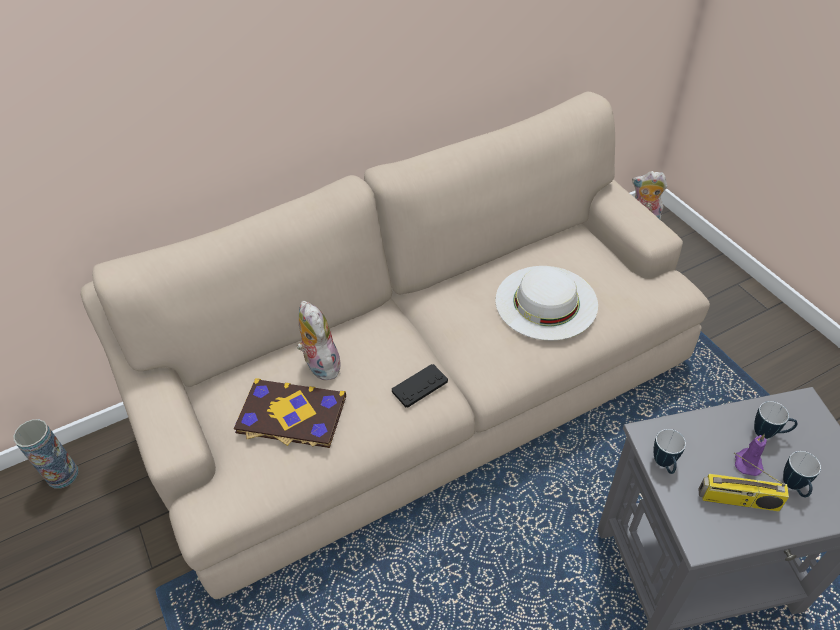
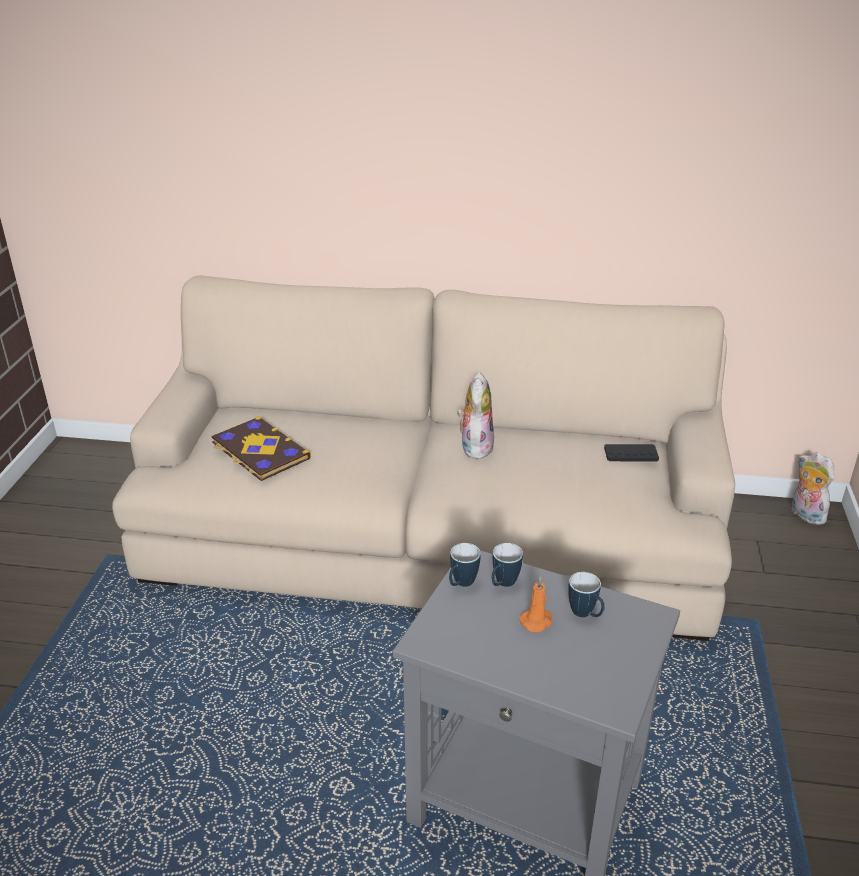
camera: 35 degrees right, 15 degrees down
(62, 475) = (126, 460): vase -> none
(320, 364) = (316, 432): plush toy -> plush toy (475, 446)
(420, 386) = (372, 480): black game controller -> black game controller (631, 454)
(546, 302) = (546, 476): white hat -> none
(737, 500) = (491, 637): radio -> none
(747, 462) = (537, 621): purple candle -> orange candle
(794, 487) = (555, 658): mug -> mug (503, 584)

